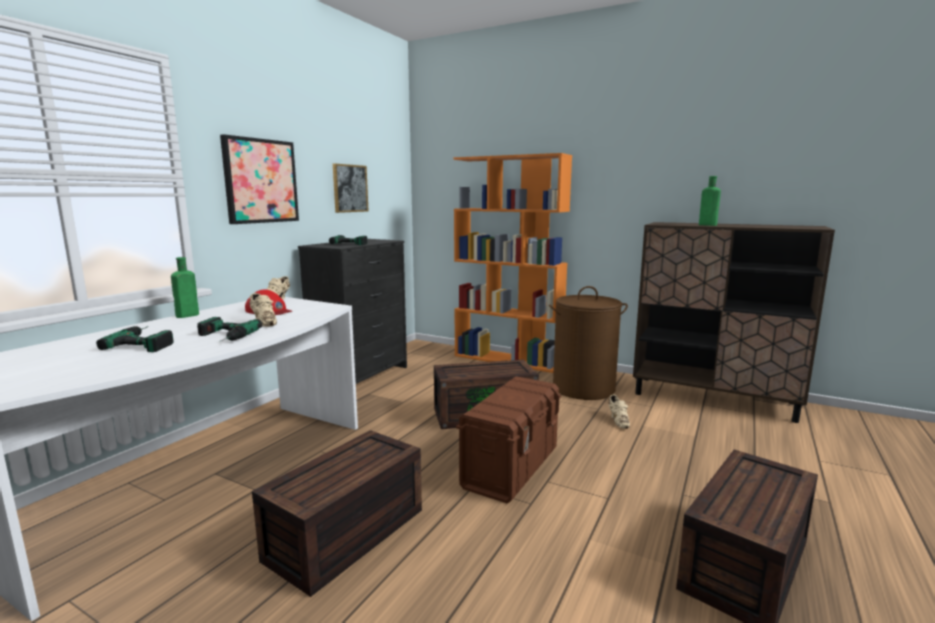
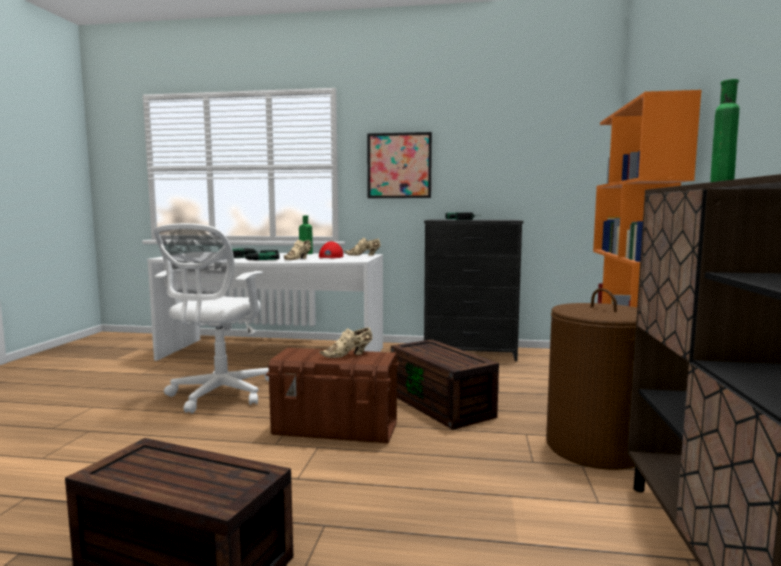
camera: 70 degrees right, 5 degrees down
(346, 536) = (219, 395): brown storage box -> white office chair
(350, 188) = (504, 169): picture -> none
(618, 420) = (507, 477): beige shoe -> beige shoe (348, 355)

